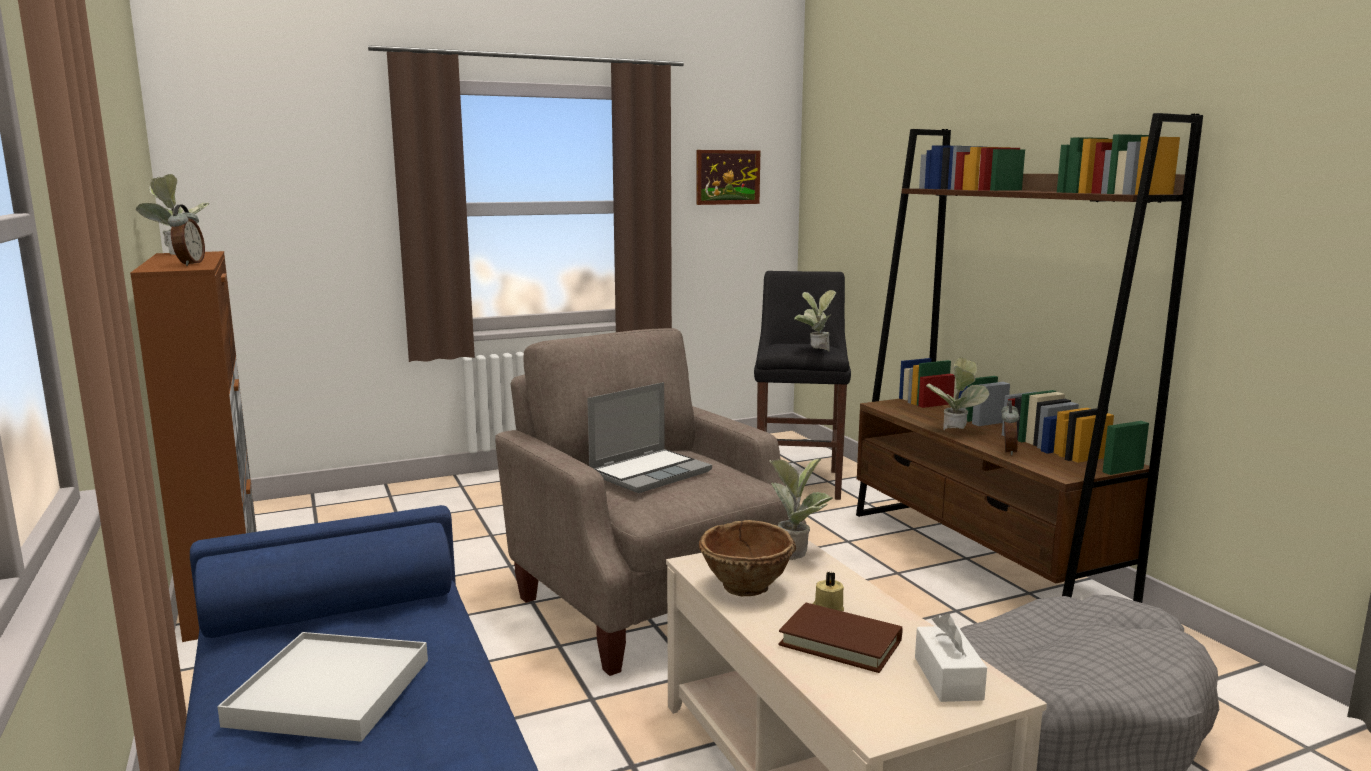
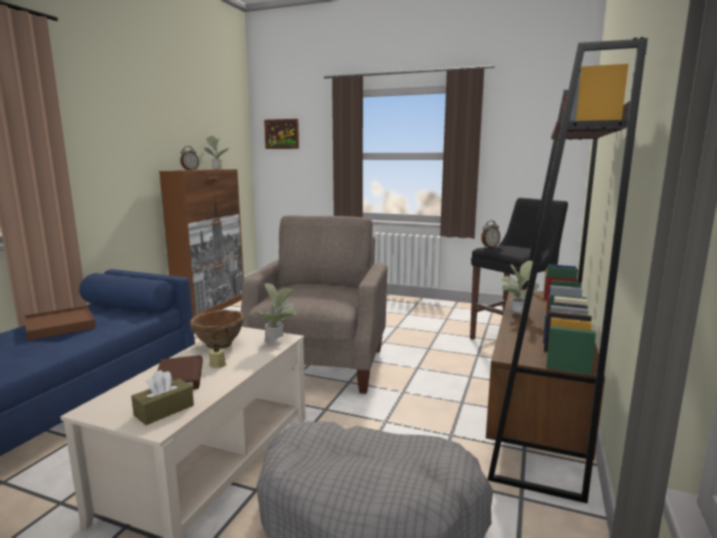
camera: 45 degrees right, 0 degrees up
(330, 692) = (60, 325): white tray -> brown tray
(650, 472) = (304, 290): laptop -> none
(727, 177) = (529, 137): picture -> picture (281, 134)
(815, 351) = (510, 251): potted plant -> none
(948, 678) = (164, 410): white tissue box -> brown tissue box
(1007, 451) = (515, 333): alarm clock -> alarm clock (489, 247)

